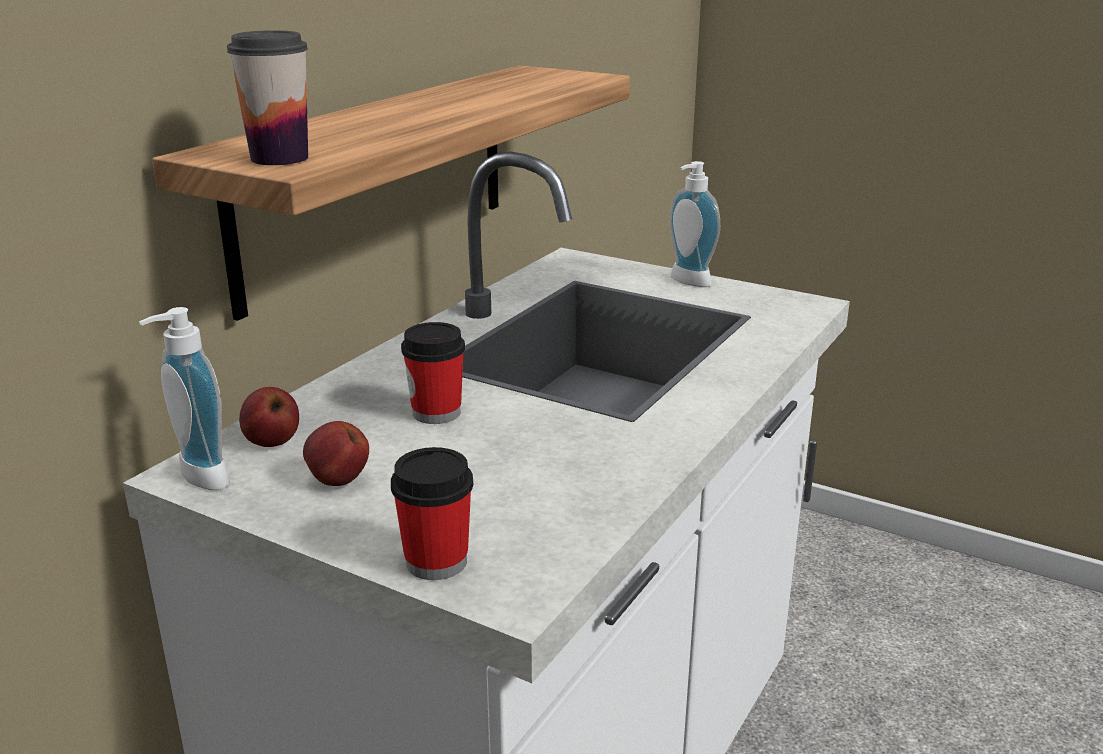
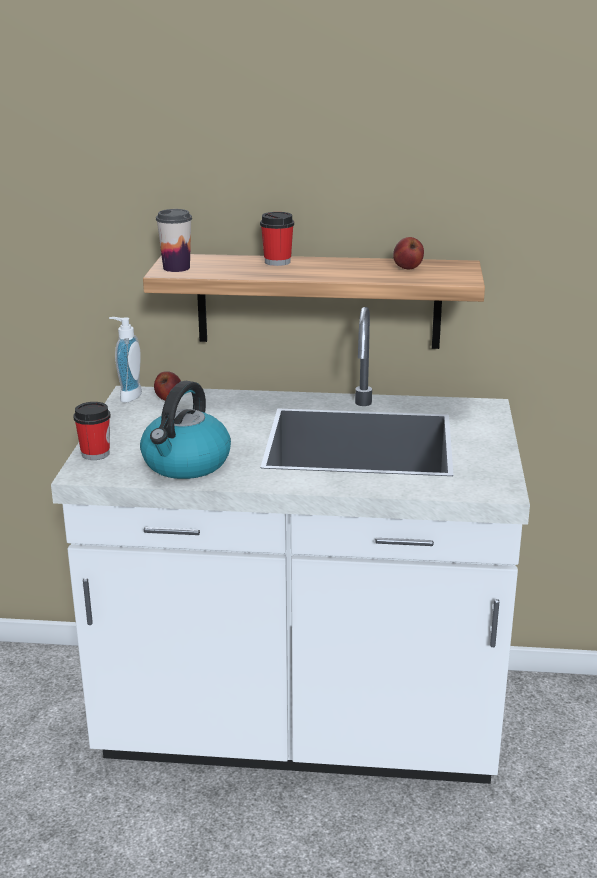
camera: 65 degrees right, 0 degrees up
(337, 481) = (145, 420): apple -> apple (407, 268)
(436, 413) = (227, 422): cup -> cup (277, 262)
(568, 477) = (186, 464): none -> kettle
(686, 282) = (492, 446): soap dispenser -> none

